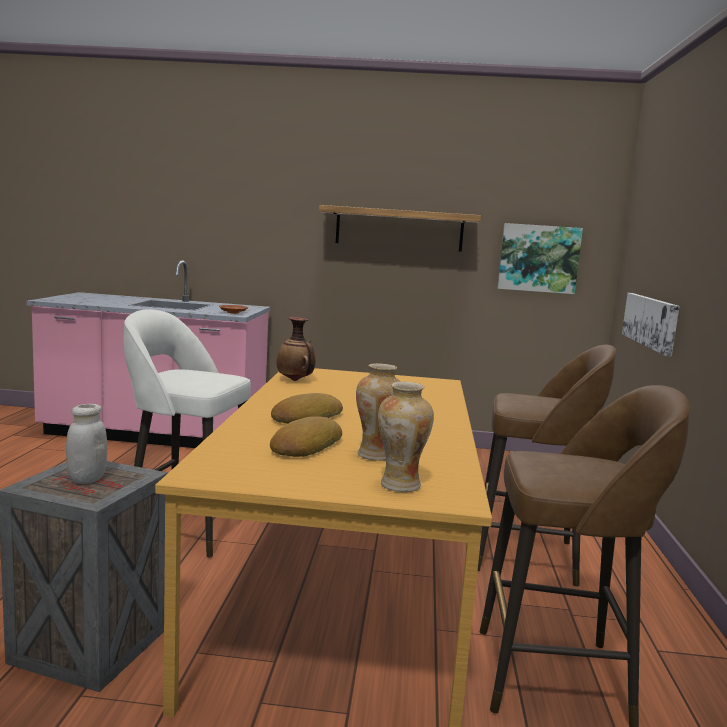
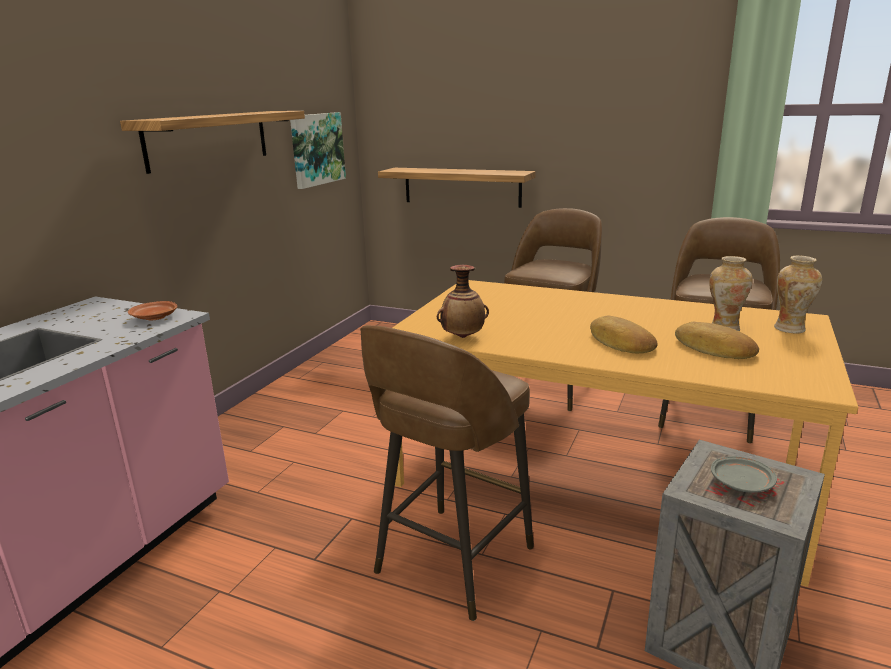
camera: 70 degrees left, 10 degrees up
(87, 479) = (741, 483): white jar -> grey plate
(186, 528) = (451, 562): white stool -> brown stool
(650, 321) = (462, 187): picture -> shelf

